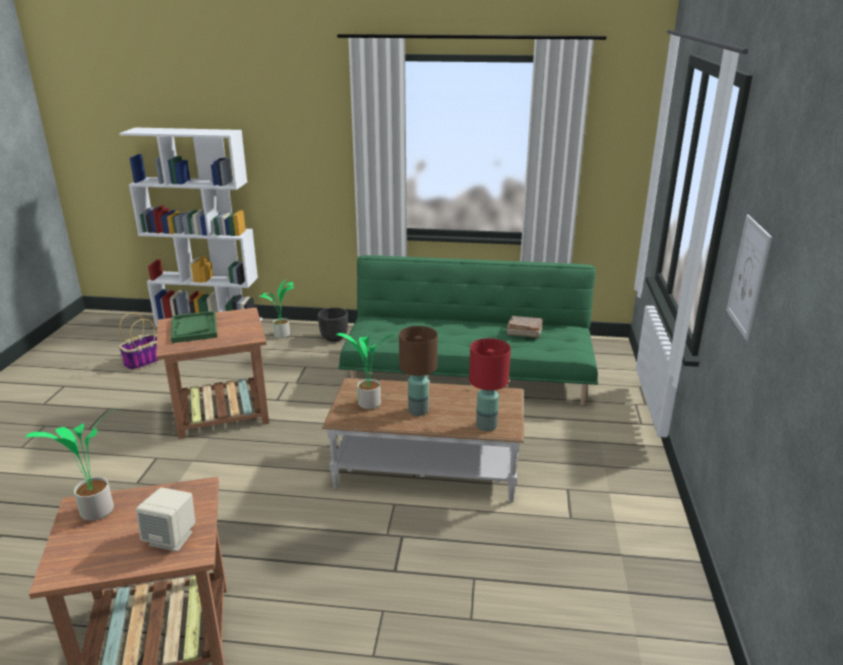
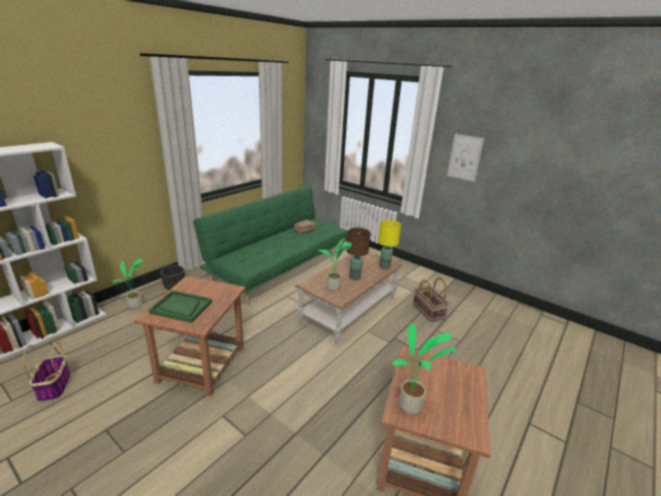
camera: 60 degrees left, 0 degrees up
(171, 538) = (456, 377): beige speaker -> none
(487, 426) = (385, 267): red table lamp -> yellow table lamp
(523, 554) = (429, 311): none -> basket

